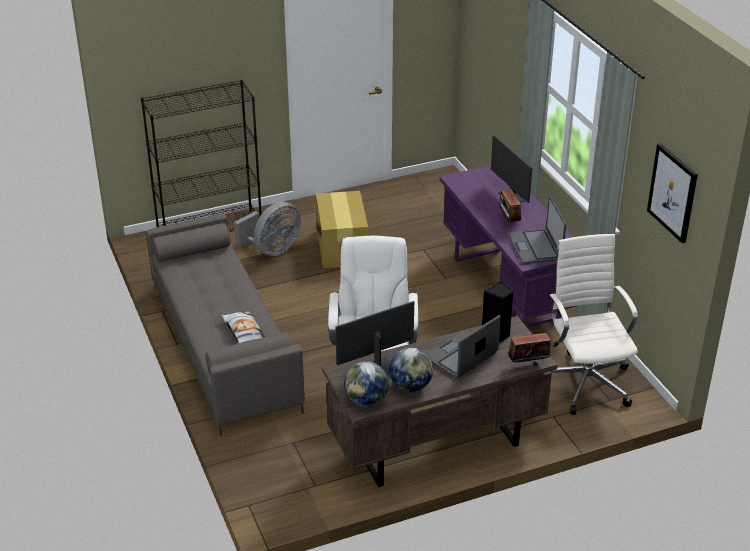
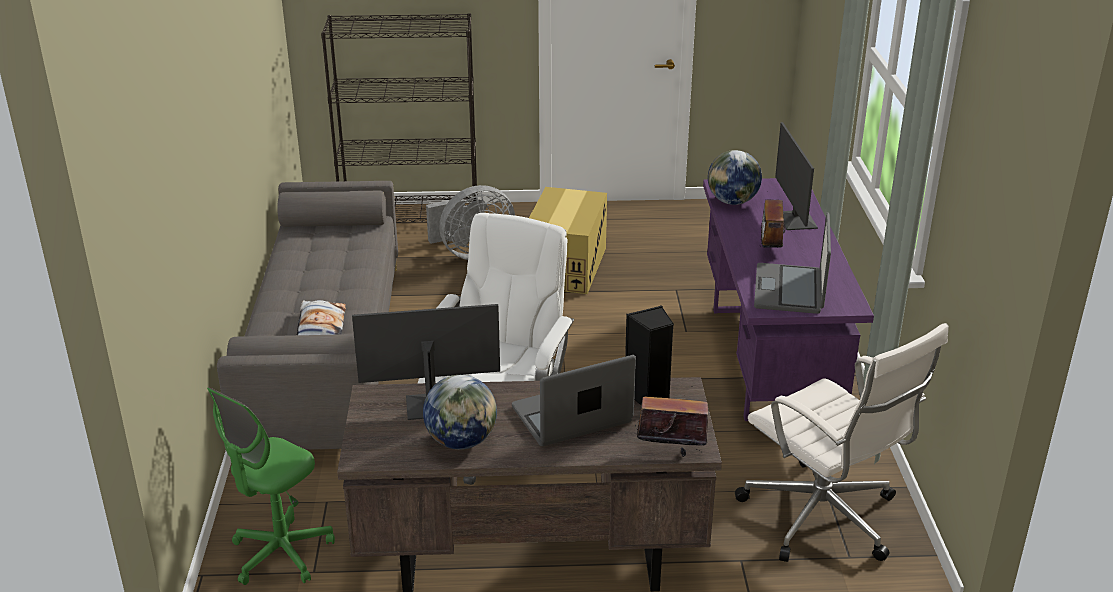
camera: 20 degrees right, 5 degrees down
(288, 480) = (281, 554): none -> green office chair
(366, 400) = (378, 447): globe -> globe (732, 202)
(585, 381) = (823, 518): white office chair -> white office chair turned 135 degrees clockwise
(673, 192) = (990, 204): picture -> none

